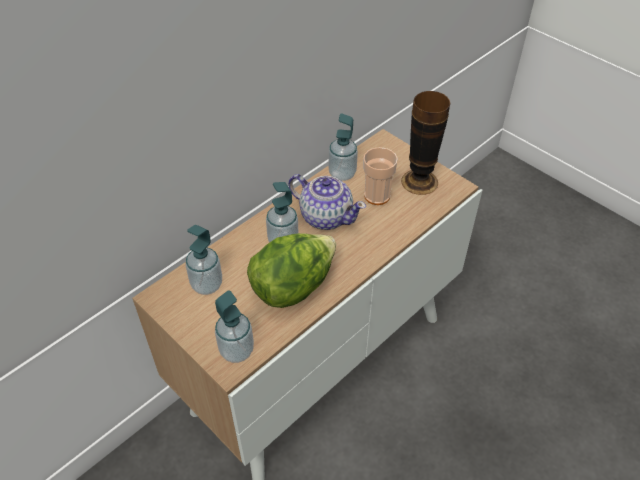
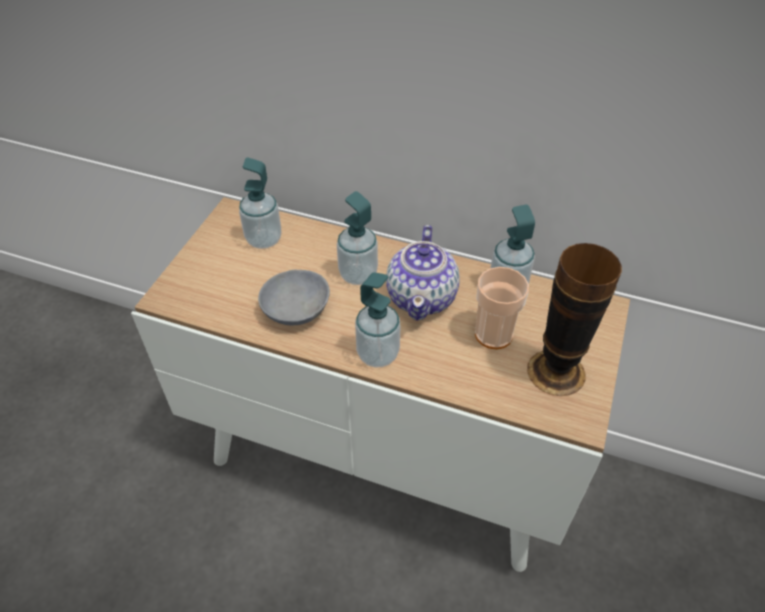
camera: 65 degrees right, 0 degrees up
(236, 351) = (187, 294): soap dispenser -> soap dispenser (378, 354)
(293, 286) = (296, 307): lettuce -> grey bowl

